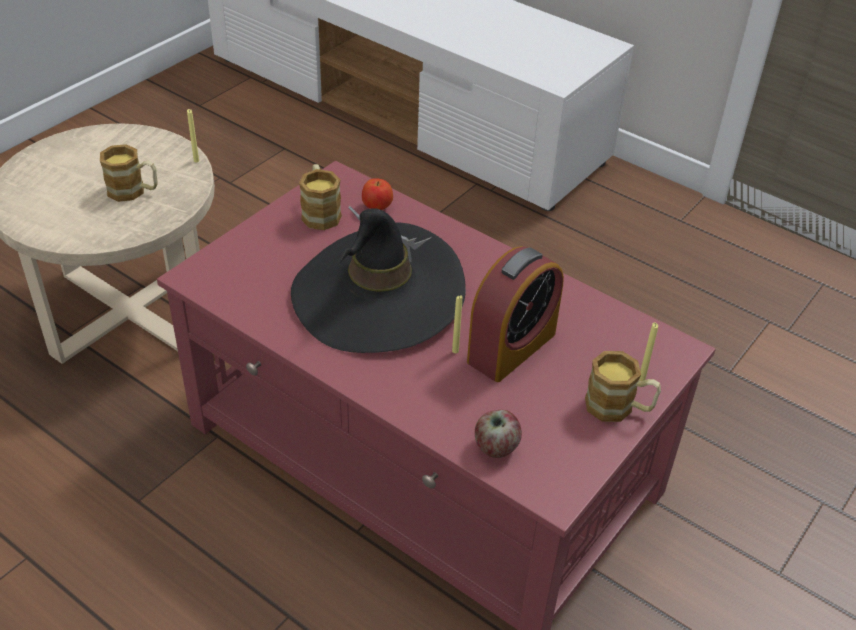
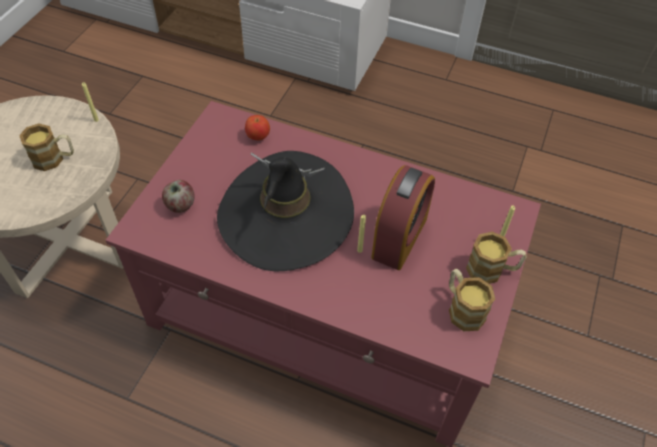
camera: 15 degrees left, 10 degrees up
(320, 212) = (215, 150): mug -> mug (462, 308)
(495, 447) = (417, 327): apple -> apple (180, 205)

